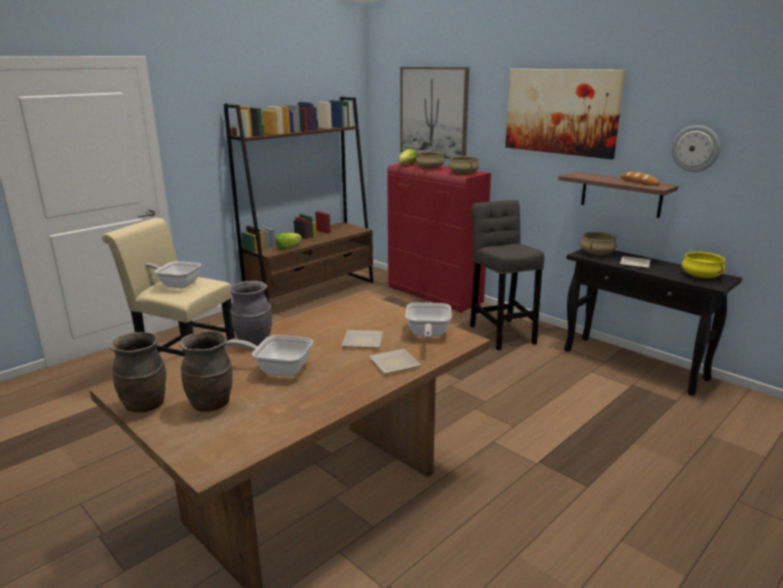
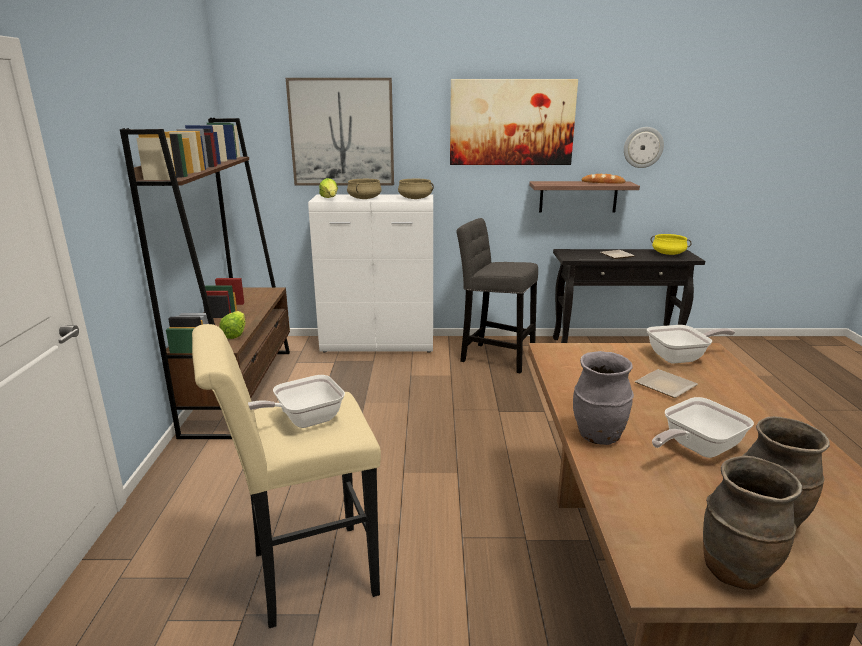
camera: 45 degrees left, 0 degrees up
(395, 363) = (736, 391): plate -> none
(427, 335) = (681, 357): frying pan -> frying pan turned 60 degrees counterclockwise
(435, 296) = (379, 345): red cabinet -> white cabinet
(597, 253) = (576, 254): beige cooking pot -> none

